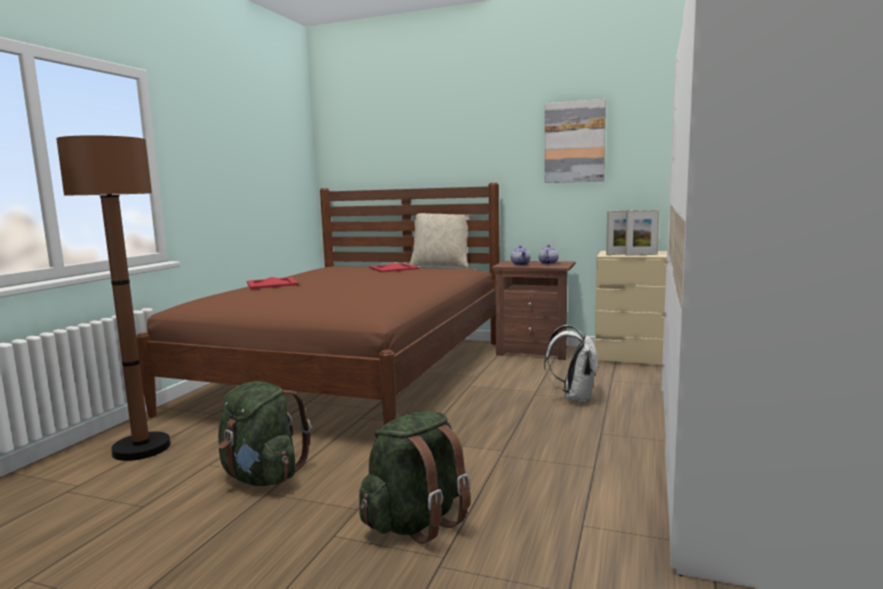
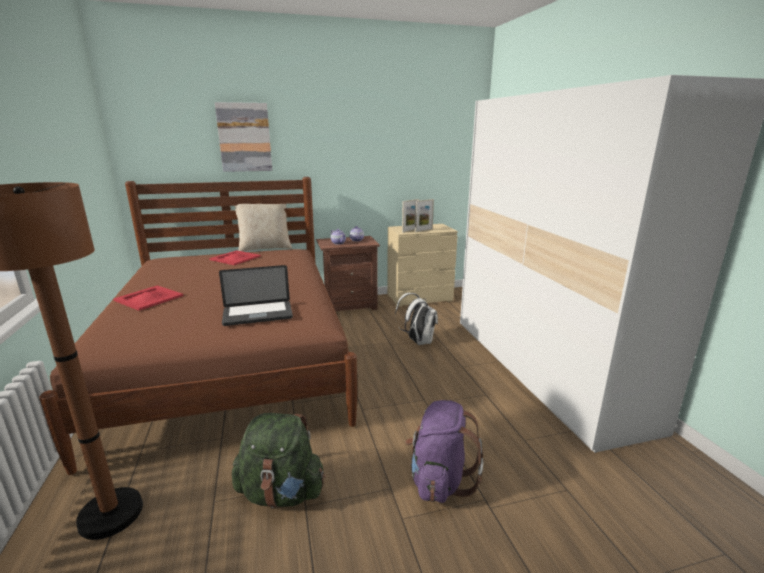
camera: 35 degrees left, 10 degrees up
(329, 301) = (258, 314): none -> laptop
(417, 521) = (439, 480): green backpack -> purple backpack
(574, 142) = (367, 145): picture -> picture (244, 137)

